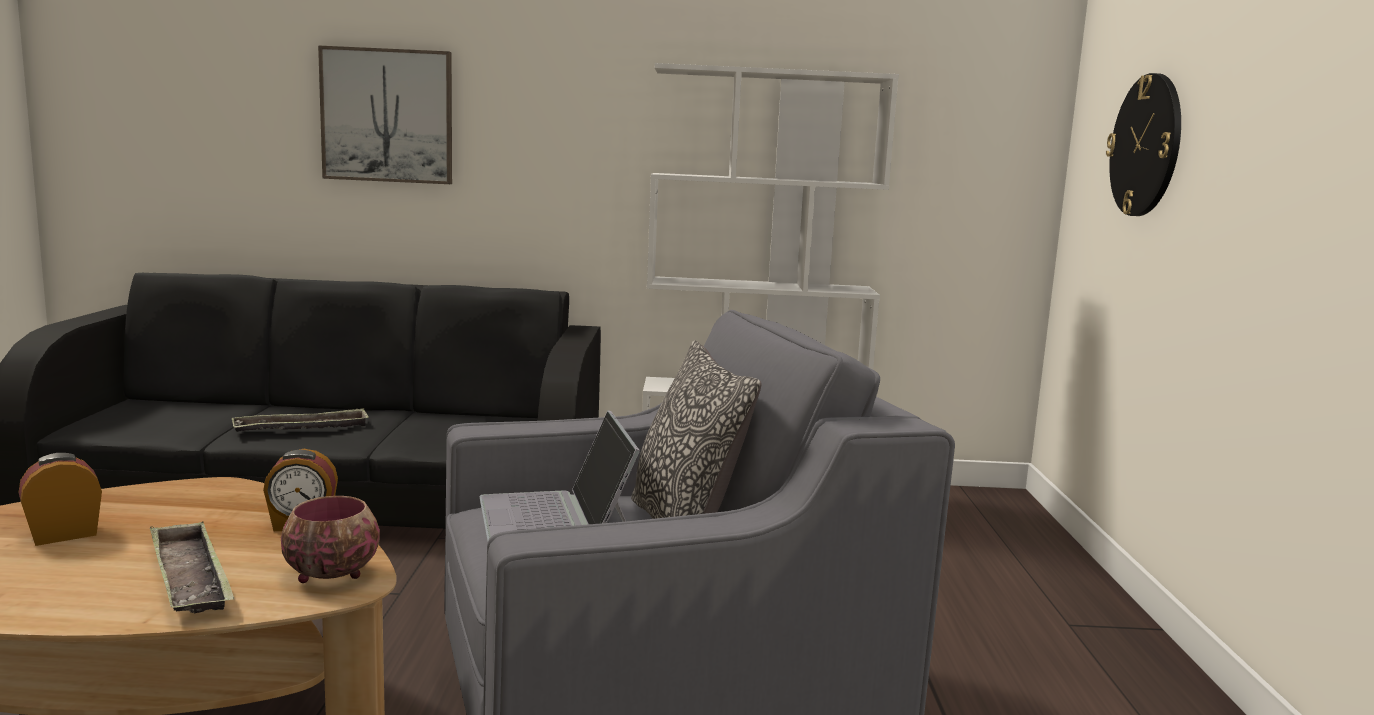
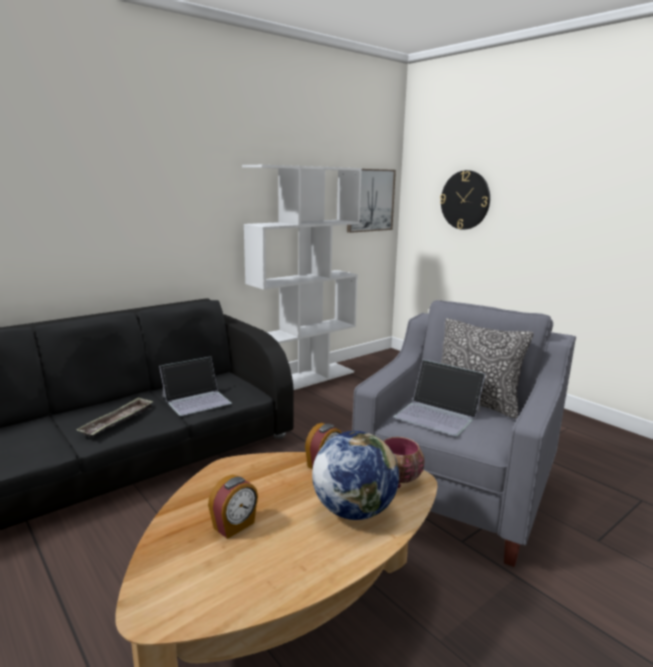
camera: 40 degrees left, 5 degrees up
(64, 534) = (234, 526): alarm clock -> alarm clock turned 150 degrees counterclockwise
(190, 578) = (353, 510): tray -> globe
(387, 116) = (79, 200): picture -> picture (370, 200)
(431, 434) = (197, 400): none -> laptop

